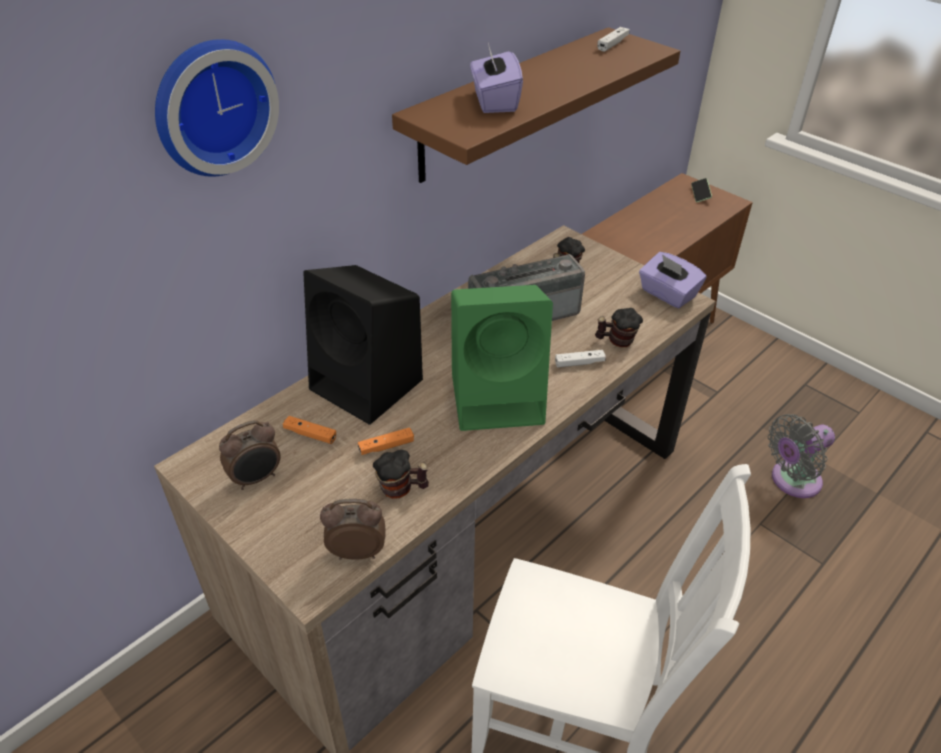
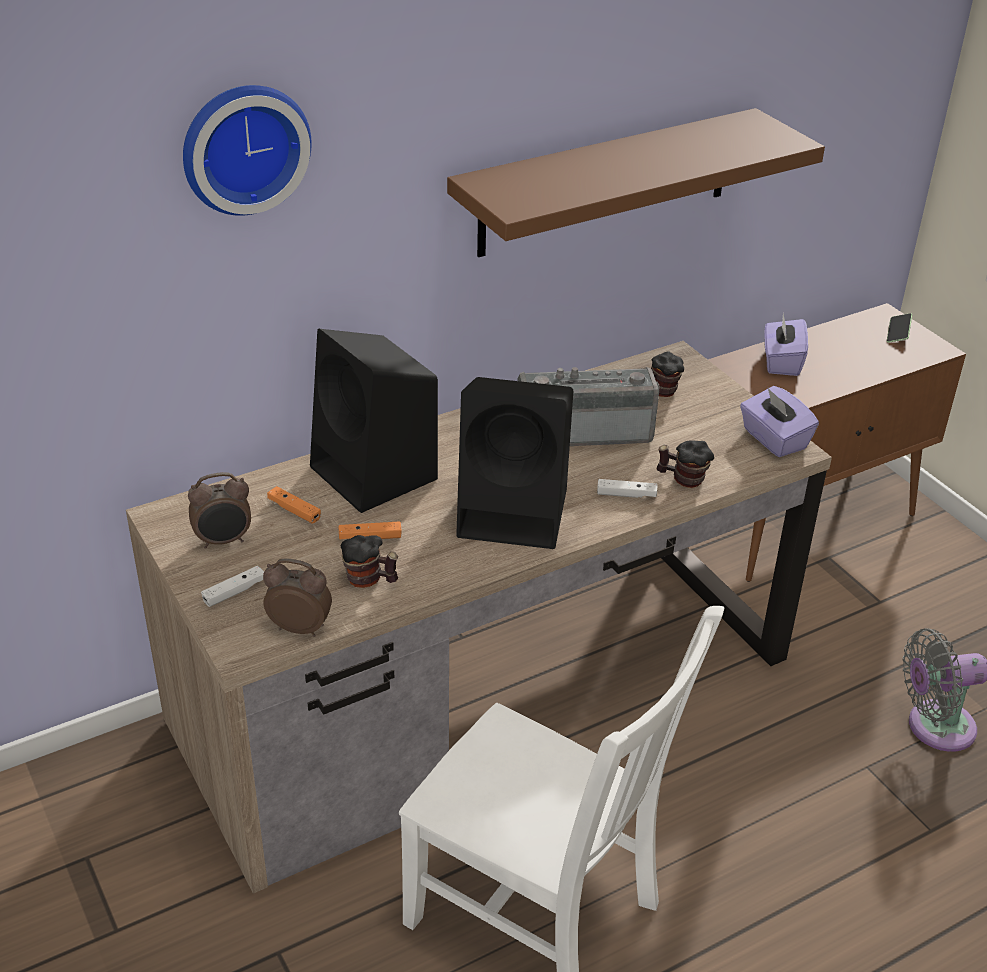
camera: 15 degrees right, 5 degrees down
(494, 101) = (565, 178): purple tissue box -> purple tissue box (781, 362)
(499, 397) = (516, 513): green speaker -> black speaker
(612, 44) = (745, 129): white game controller -> white game controller (234, 592)

